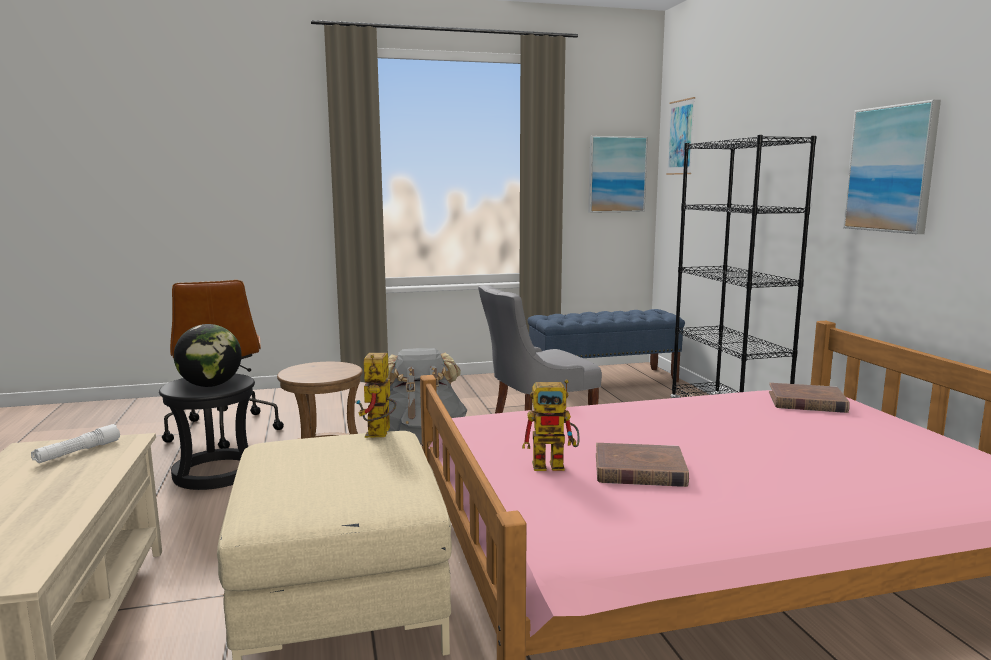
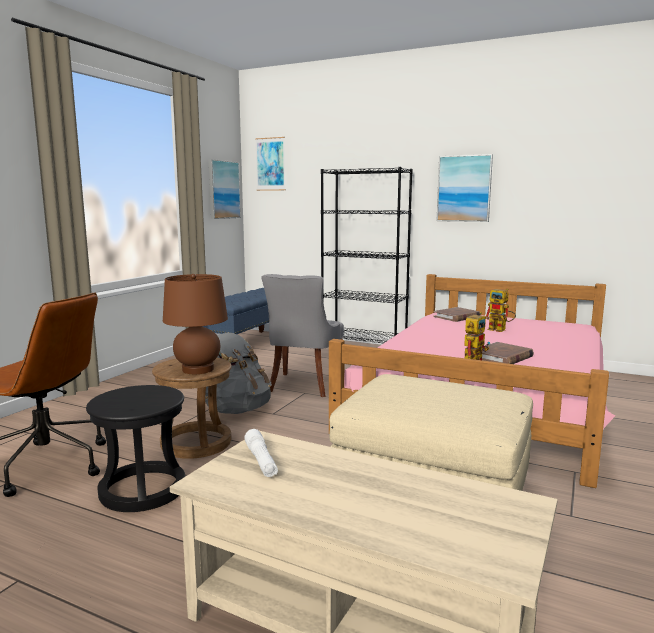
camera: 50 degrees left, 0 degrees up
(210, 385) = (144, 399): globe -> none
(312, 375) = (198, 369): none -> brown table lamp
(380, 435) = (393, 377): toy robot -> toy robot (500, 330)

